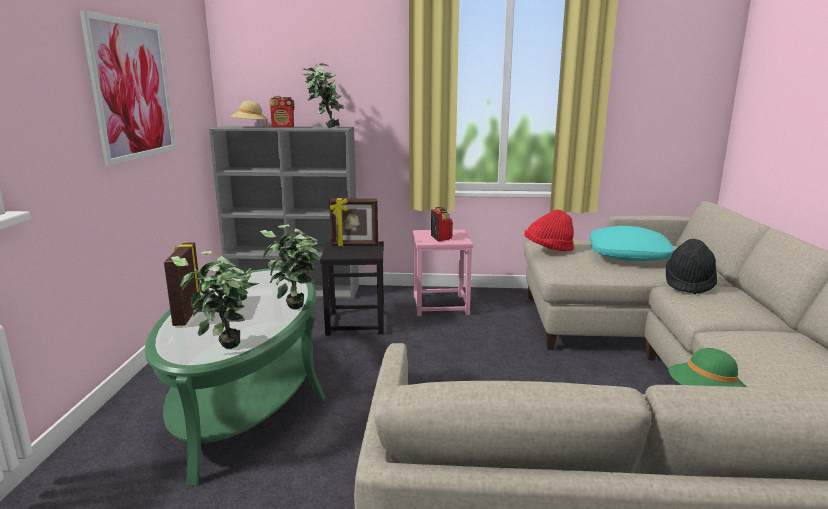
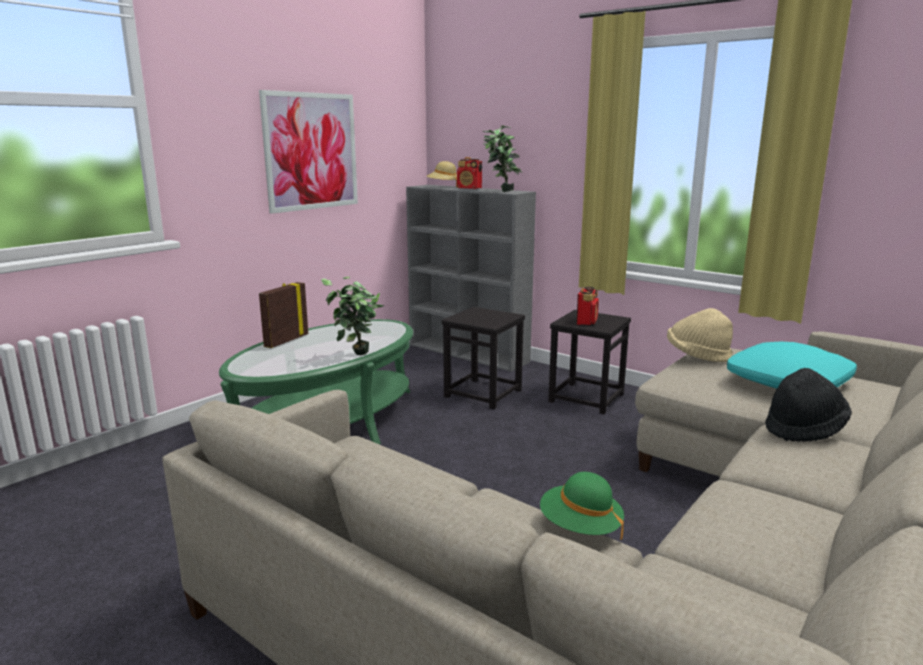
camera: 35 degrees right, 0 degrees up
(225, 351) = (266, 371): potted plant -> none
(354, 245) = (491, 314): picture frame -> none
(440, 305) = (586, 398): pink stool -> black stool
(548, 249) = (697, 356): red hat -> beige hat

